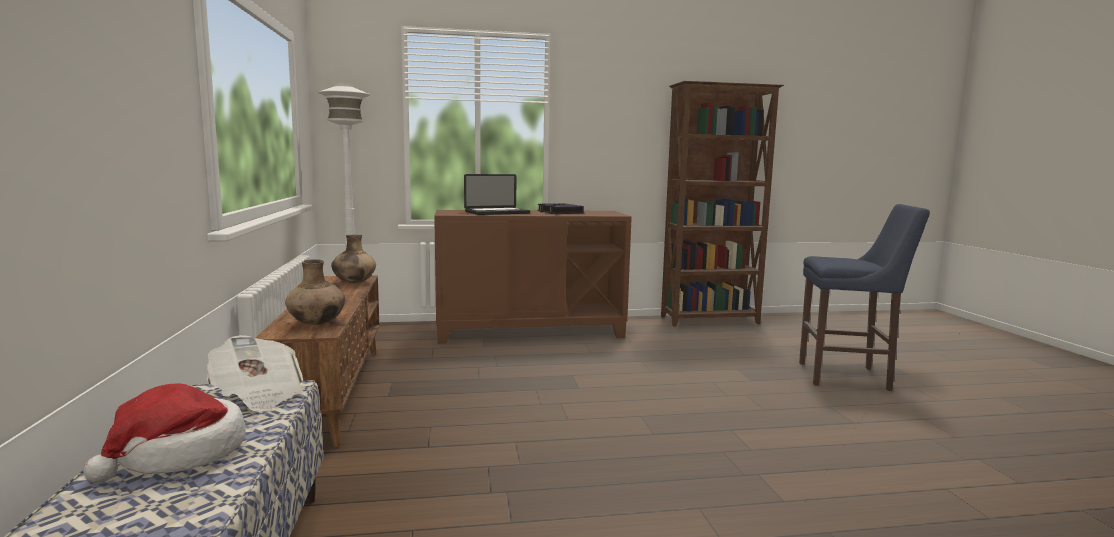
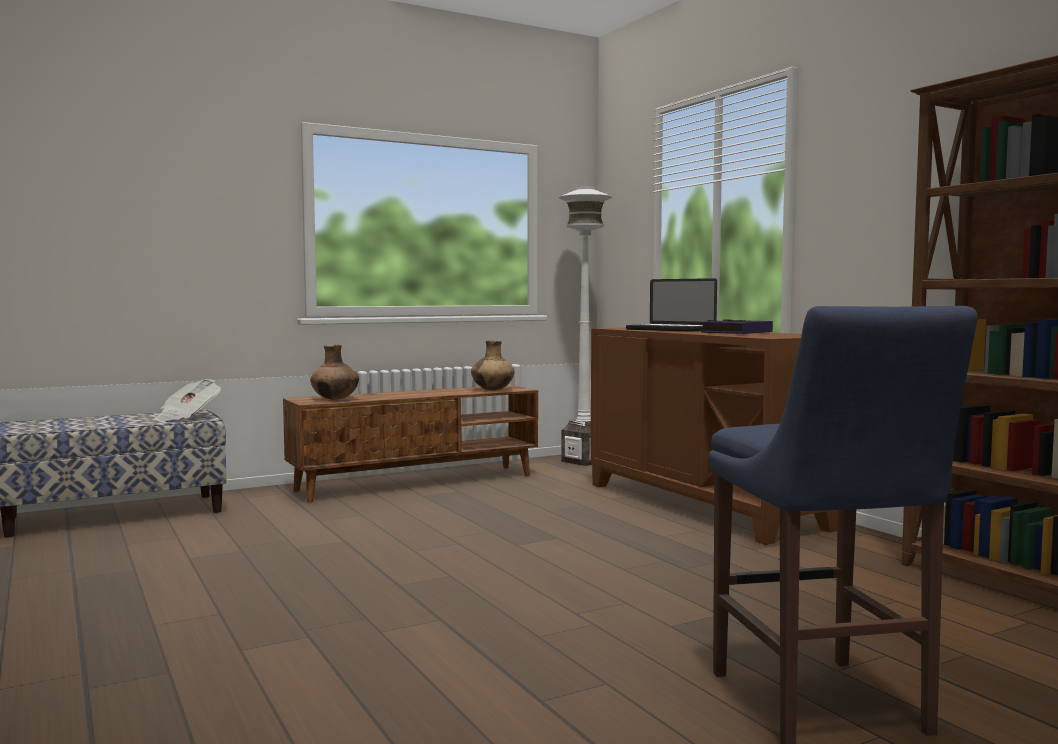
camera: 70 degrees right, 5 degrees down
(179, 454) = (93, 421): hat -> none

